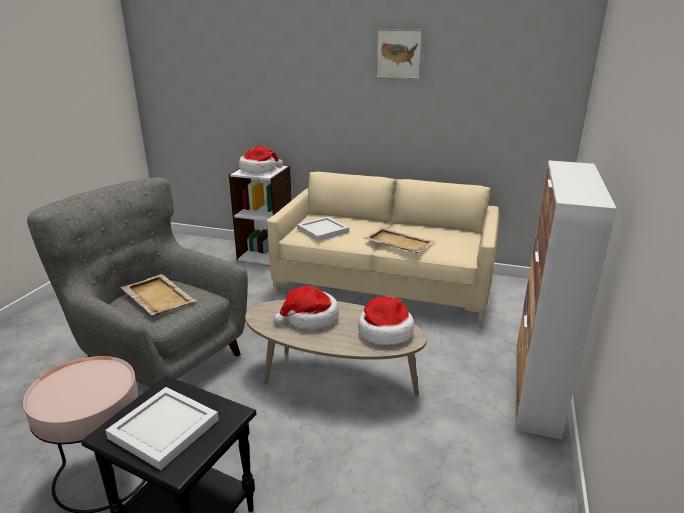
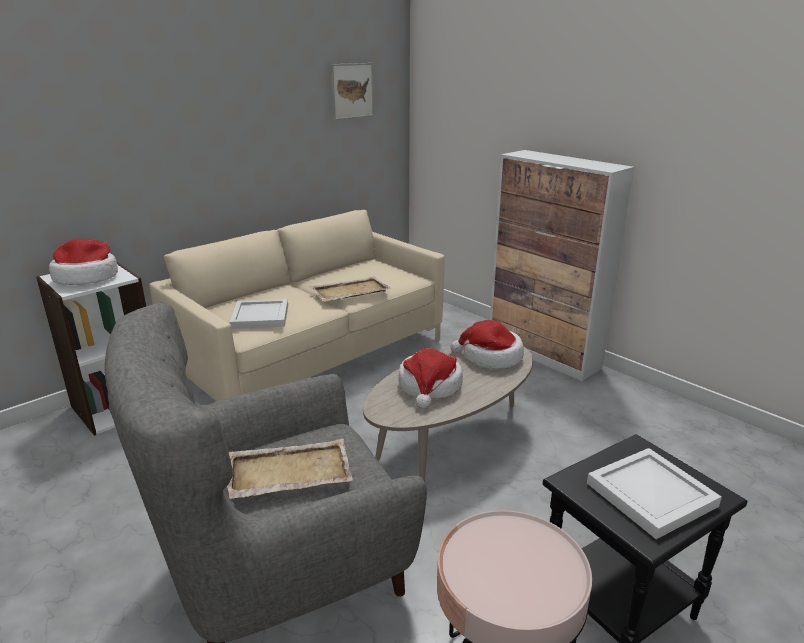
camera: 60 degrees left, 0 degrees up
(398, 54) = (241, 72): picture -> picture (352, 91)

